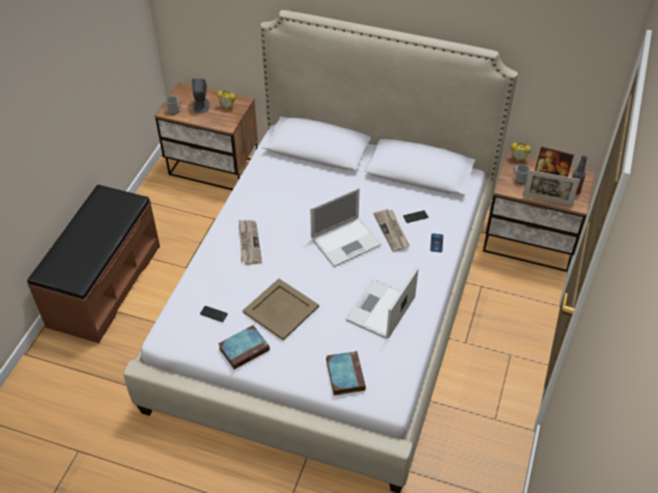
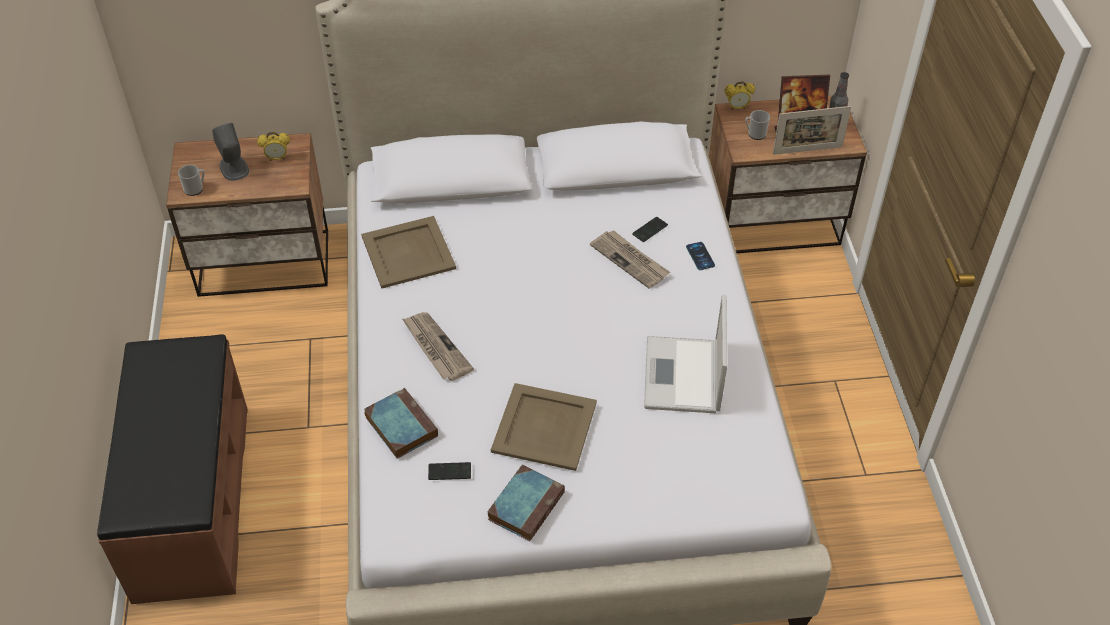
camera: 25 degrees left, 0 degrees up
(266, 183) = (407, 252): none -> beige tray
(344, 374) = (691, 485): book -> book (400, 426)
(346, 241) = (576, 296): laptop -> none

